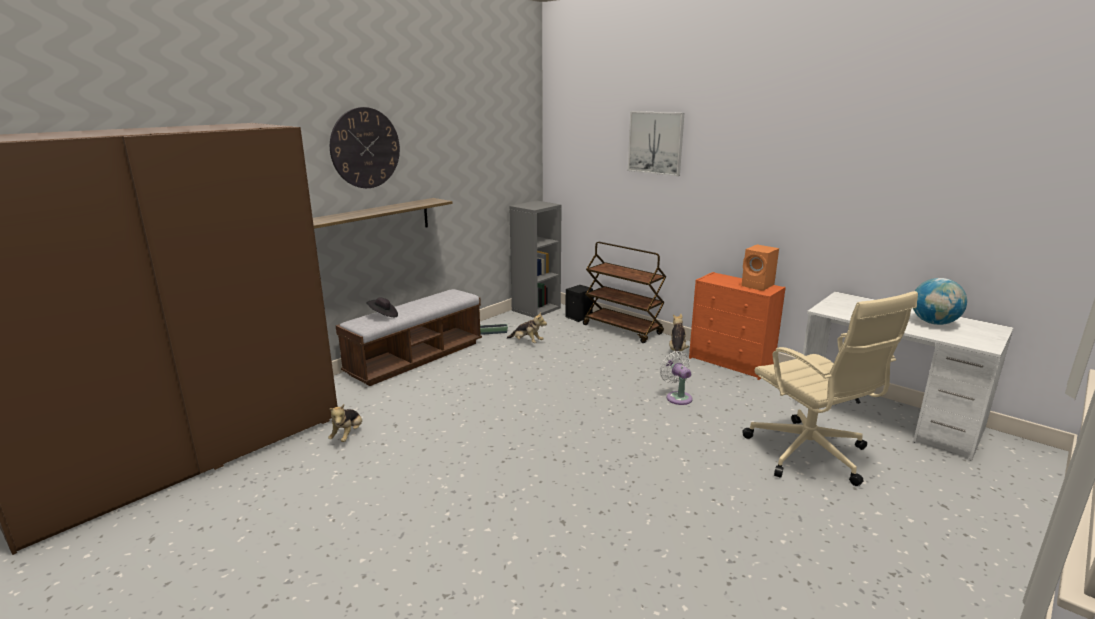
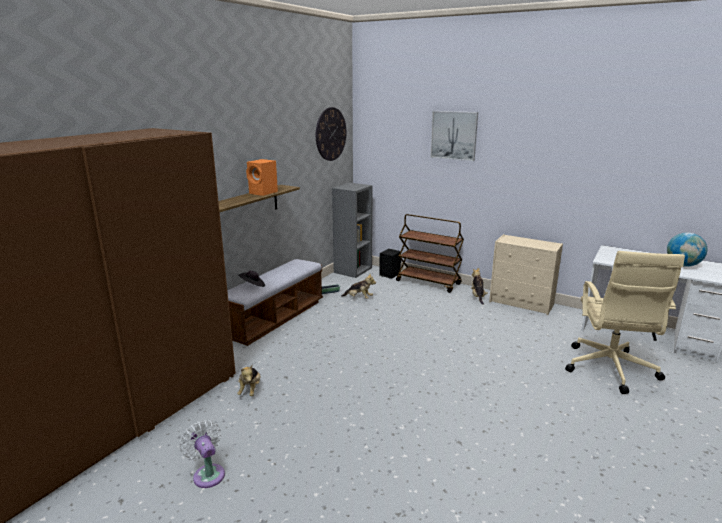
camera: 10 degrees left, 0 degrees up
(365, 148) = (233, 146): wall clock -> wall clock (330, 134)
(677, 397) = (495, 333): white fan -> white fan (208, 474)
(731, 363) = (522, 303): orange dresser -> beige dresser
(758, 286) = (543, 243): orange speaker -> orange speaker (264, 193)
(809, 455) = (610, 369): beige office chair -> beige office chair turned 45 degrees clockwise

